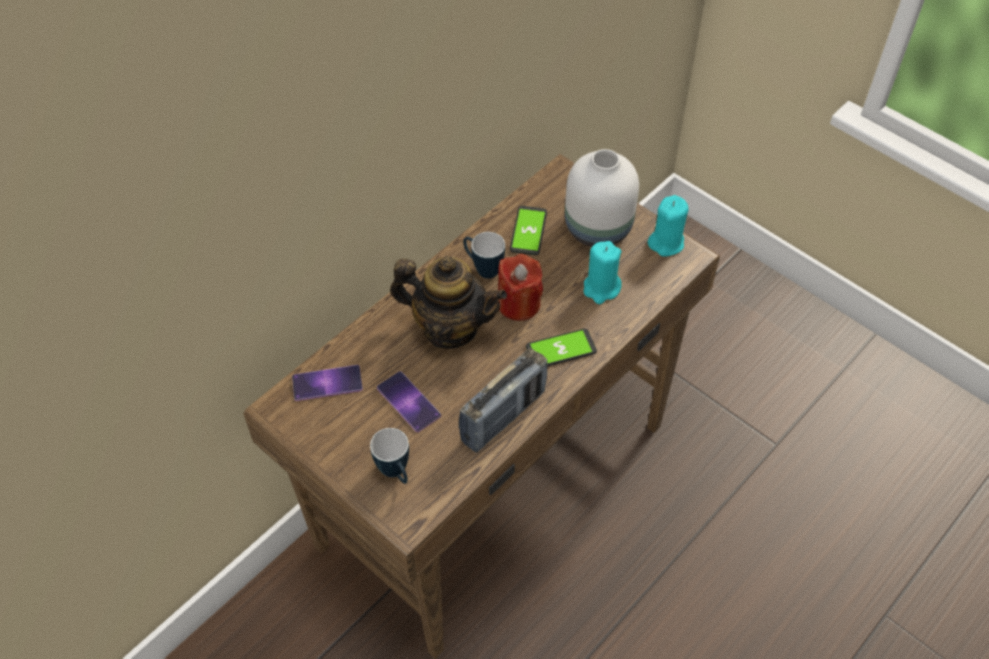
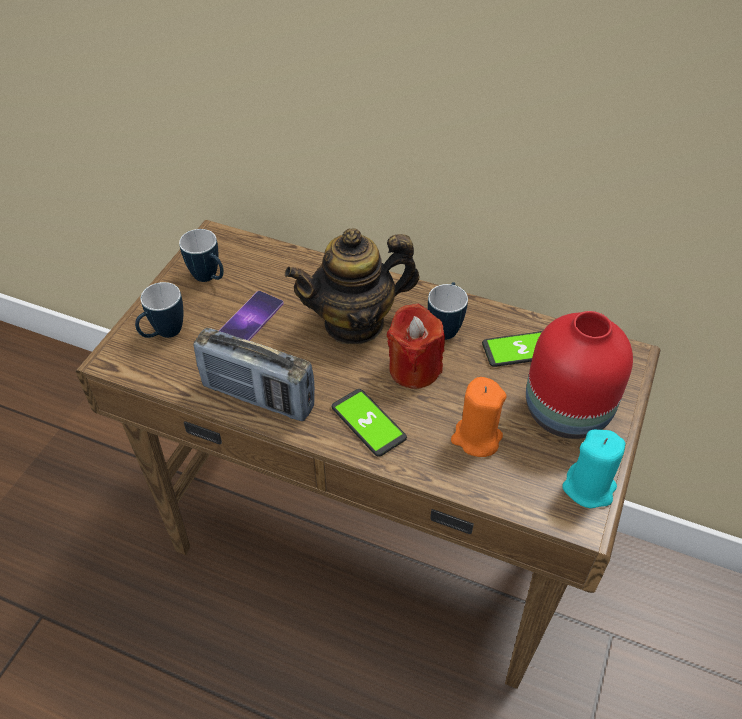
camera: 70 degrees right, 5 degrees down
(327, 383) = (251, 258): phone -> none
(338, 422) = (209, 278): none -> mug
(450, 327) = (355, 323): teapot -> teapot turned 75 degrees clockwise
(597, 227) = (568, 410): white vase -> red vase
(601, 288) = (476, 438): turquoise candle -> orange candle

